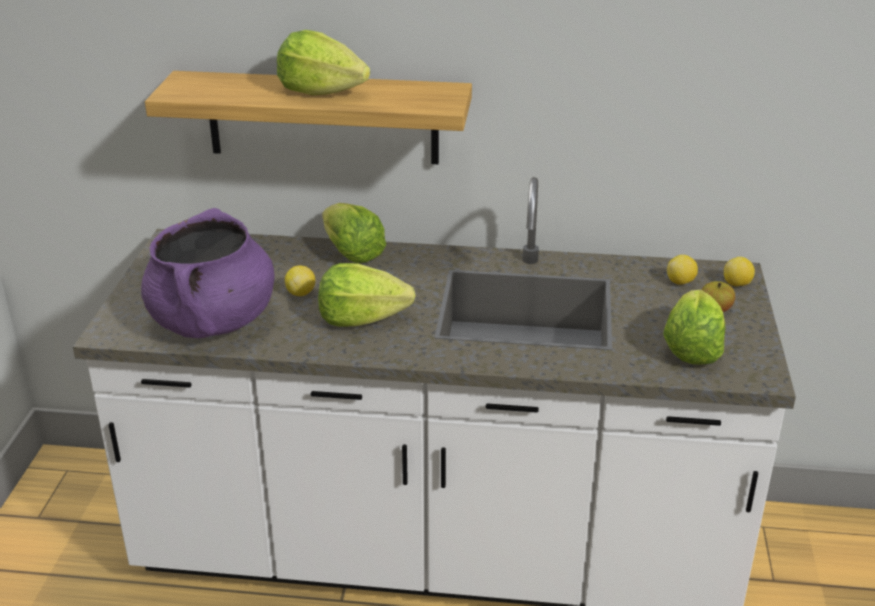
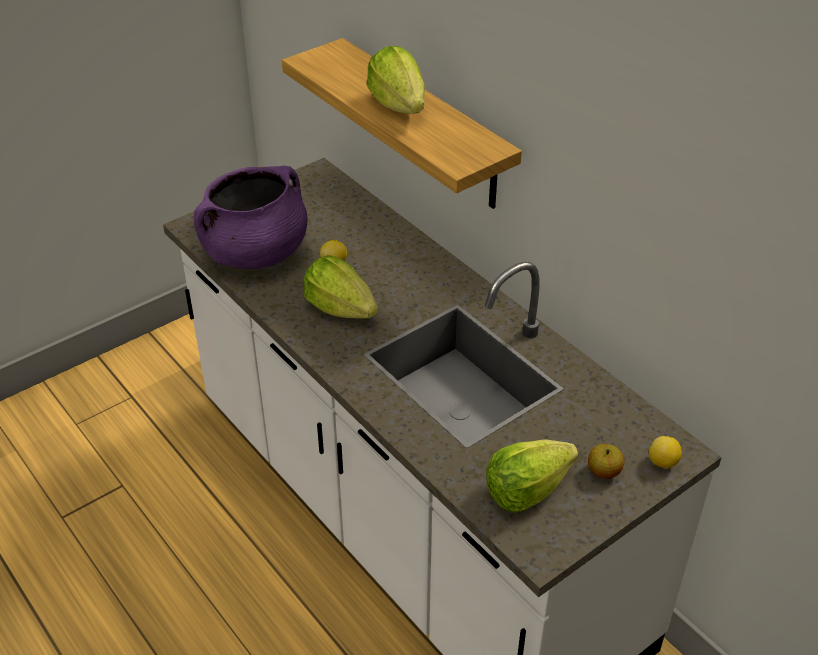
camera: 45 degrees right, 10 degrees up
(351, 253) = (412, 250): lettuce -> none
(680, 282) = (617, 429): lemon -> none

